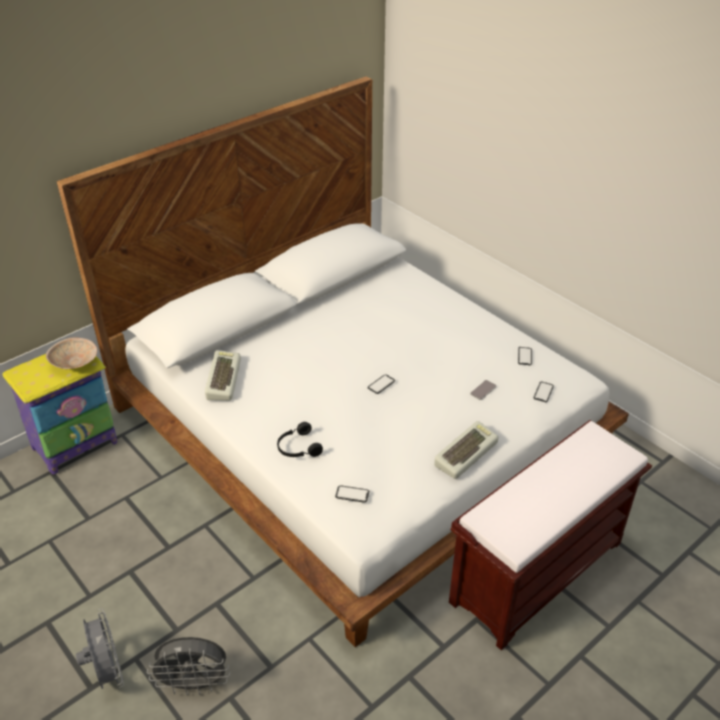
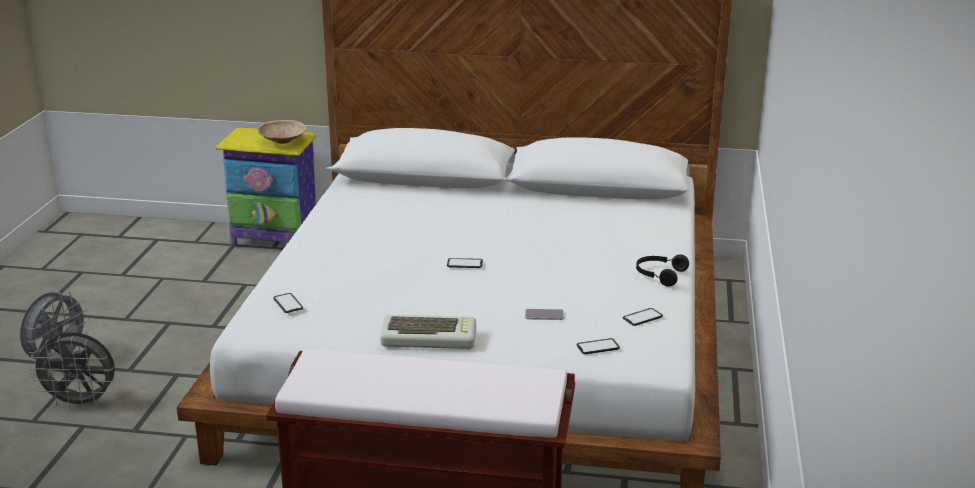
camera: 50 degrees right, 15 degrees down
(195, 684) = (82, 403): grey fan -> grey fan turned 45 degrees counterclockwise
(222, 379) = (361, 201): keyboard -> none
(298, 447) = (318, 261): black headphones -> black headphones (659, 275)

